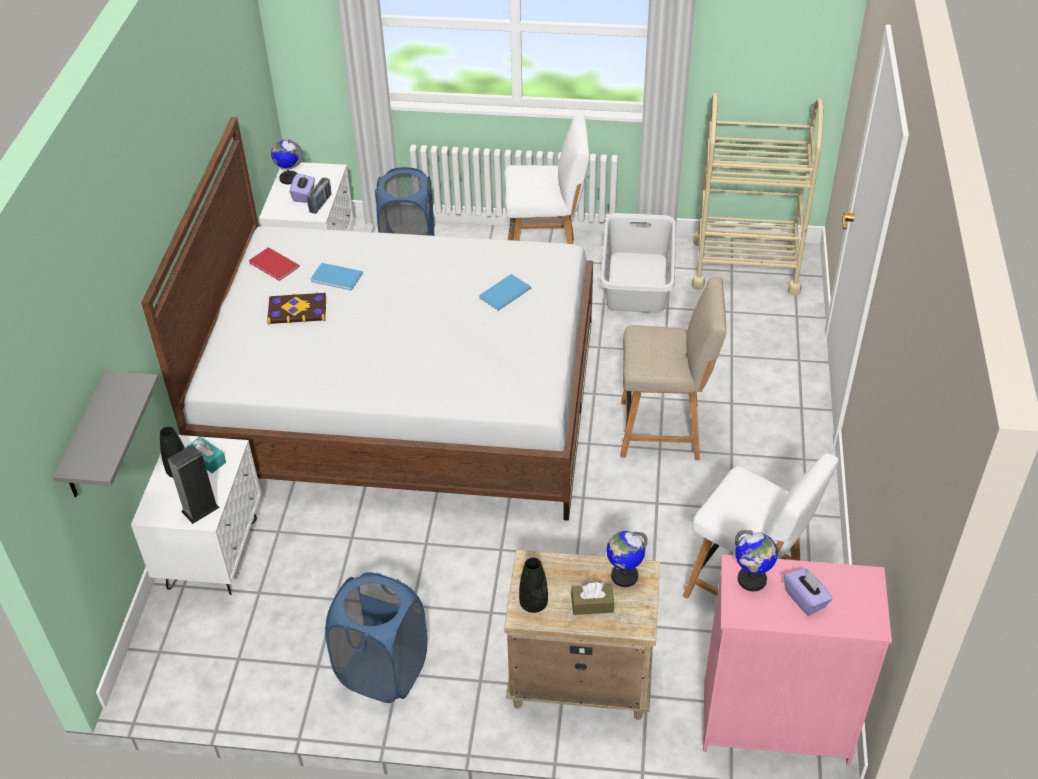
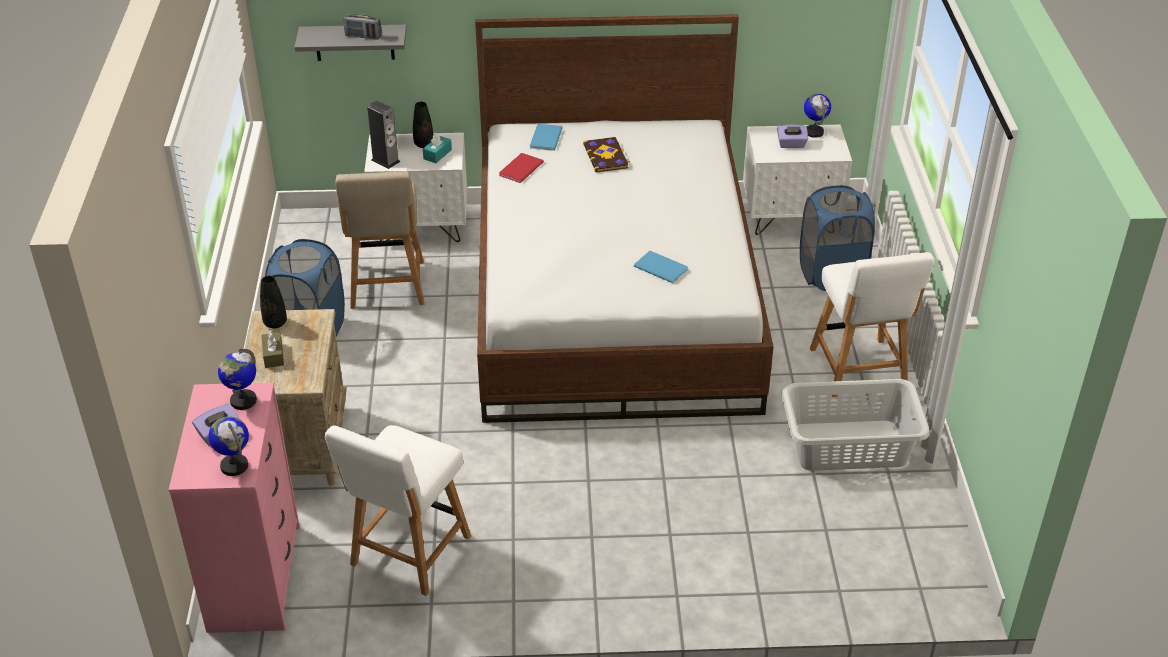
camera: 80 degrees right, 5 degrees down
(274, 266) = (662, 135): red book -> red book (519, 169)
(320, 204) = (782, 155): radio -> radio (363, 36)
(337, 278) = (654, 170): blue book -> blue book (544, 138)
(624, 576) = (304, 371): globe -> globe (234, 466)
(665, 430) = (616, 483): beige chair -> beige chair (387, 287)
(745, 266) = (917, 540): beige cart -> none

